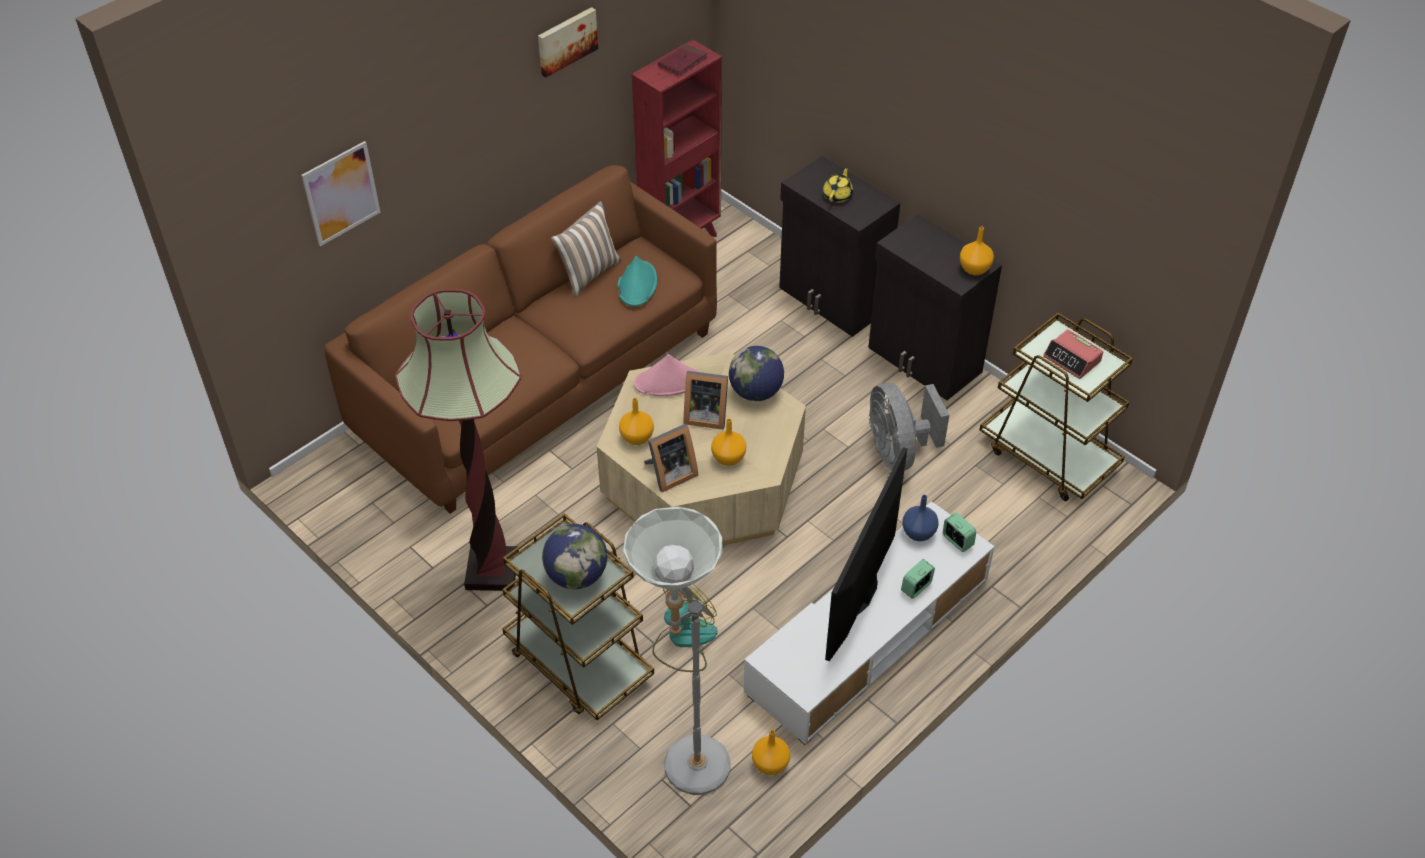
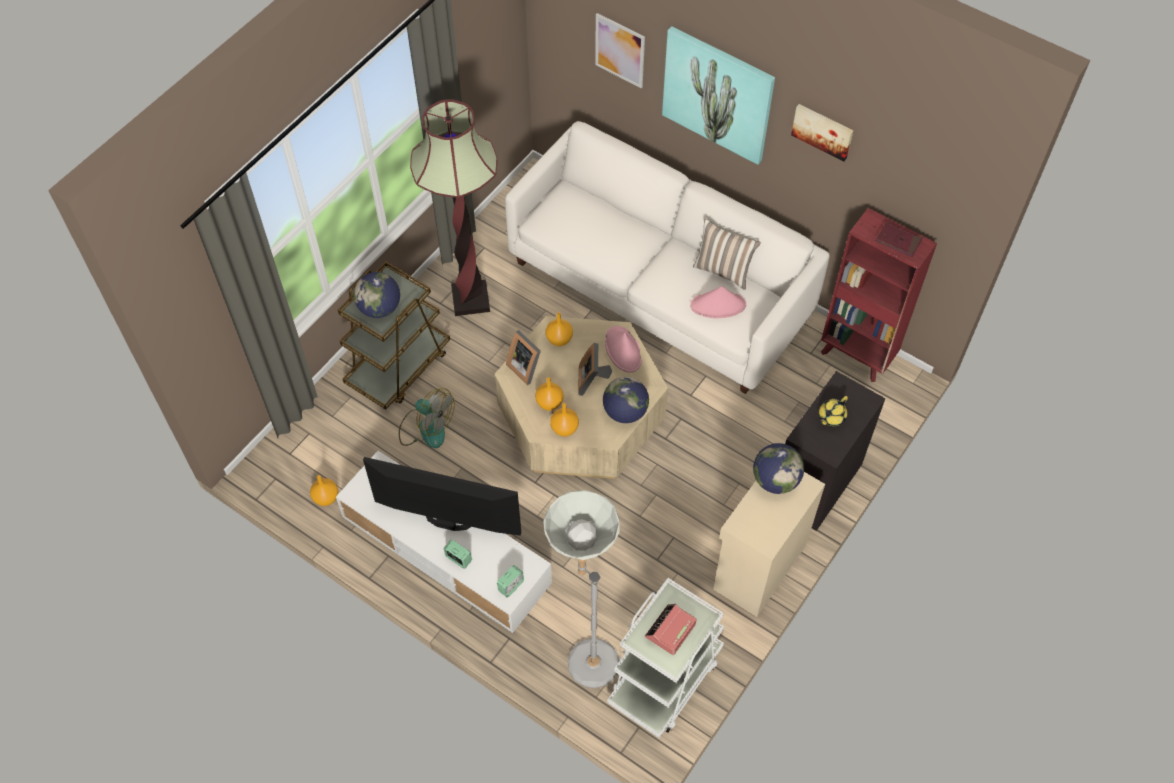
camera: 80 degrees right, 10 degrees up
(459, 120) = (718, 94): none -> picture
(537, 382) = (660, 288): brown sofa -> white sofa
(637, 284) = (718, 305): turquoise hat -> pink hat
(684, 773) = (315, 446): grey floor lamp -> grey floor lamp (585, 655)
(837, 195) = (831, 417): yellow teapot -> yellow teapot turned 120 degrees clockwise
(898, 452) = (642, 555): grey fan -> none
(908, 247) = (775, 480): none -> globe
(918, 533) = (514, 556): blue vase -> none
(924, 361) = (758, 566): black cabinet -> beige cabinet
(975, 269) = (760, 537): orange vase -> orange vase (565, 429)
(1048, 455) = (664, 679): brown cart -> white cart

